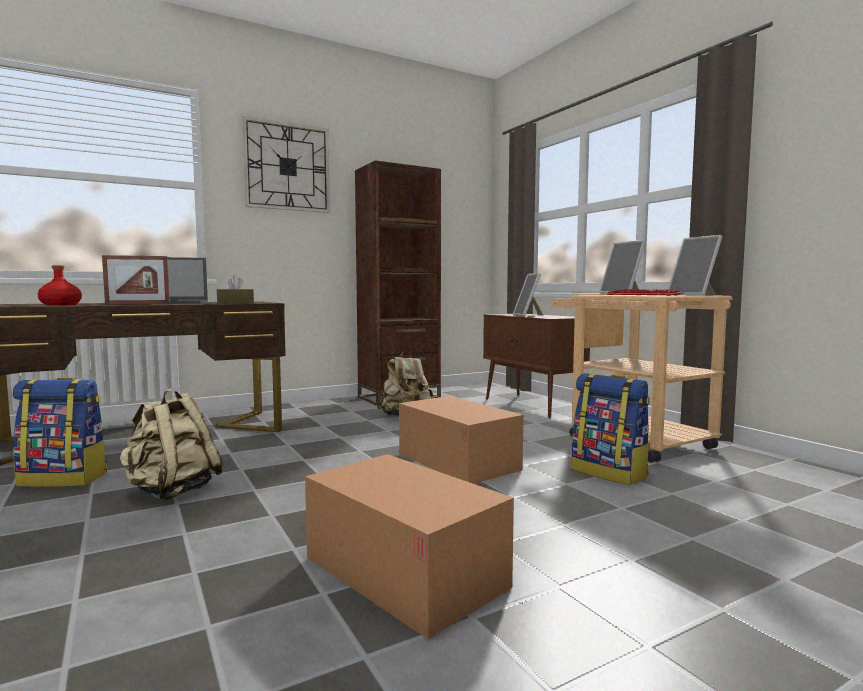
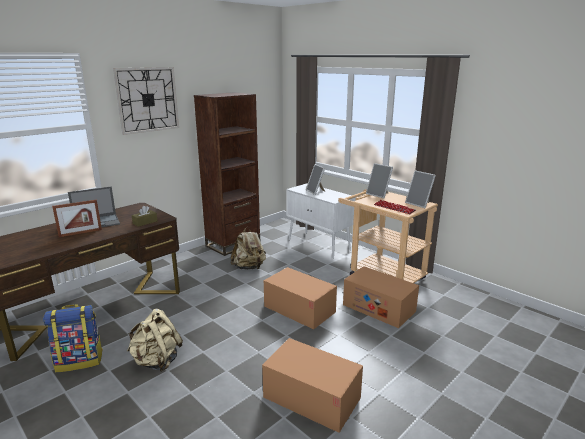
camera: 15 degrees left, 15 degrees up
(60, 304) = (35, 247): red bottle -> none
(533, 406) = (319, 245): brown cabinet -> white cabinet
(610, 473) = (379, 308): backpack -> cardboard box

